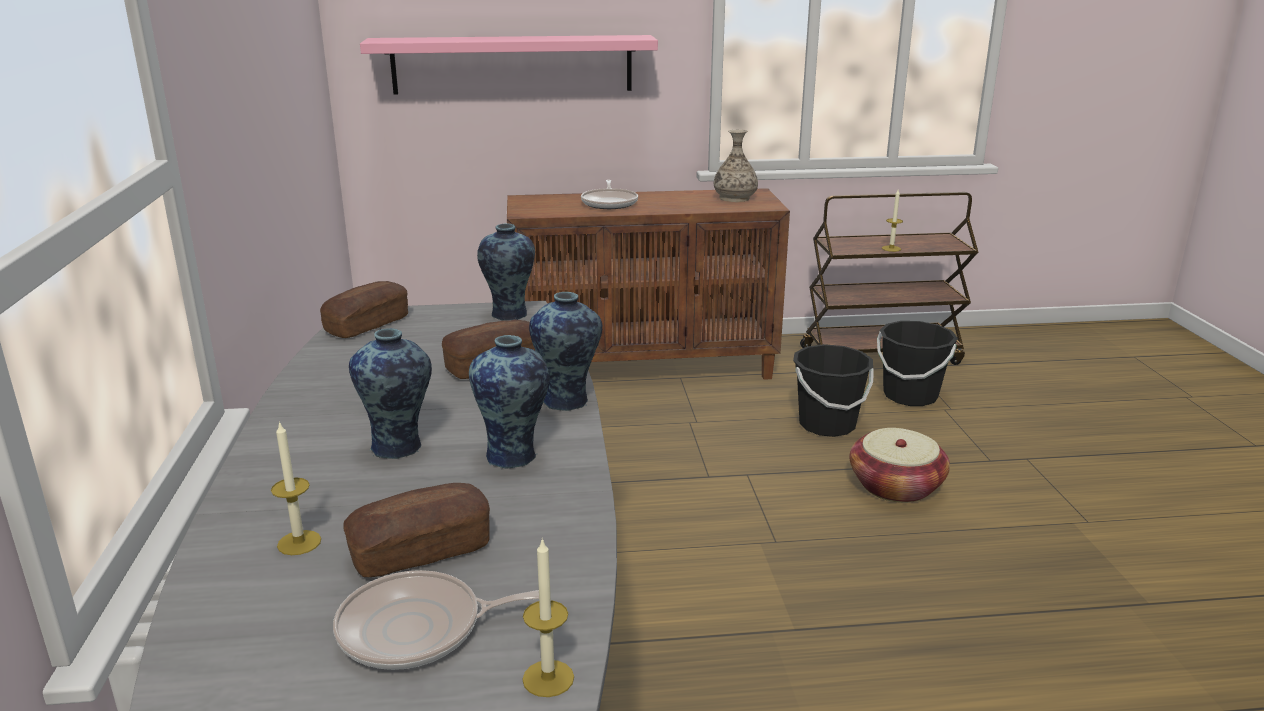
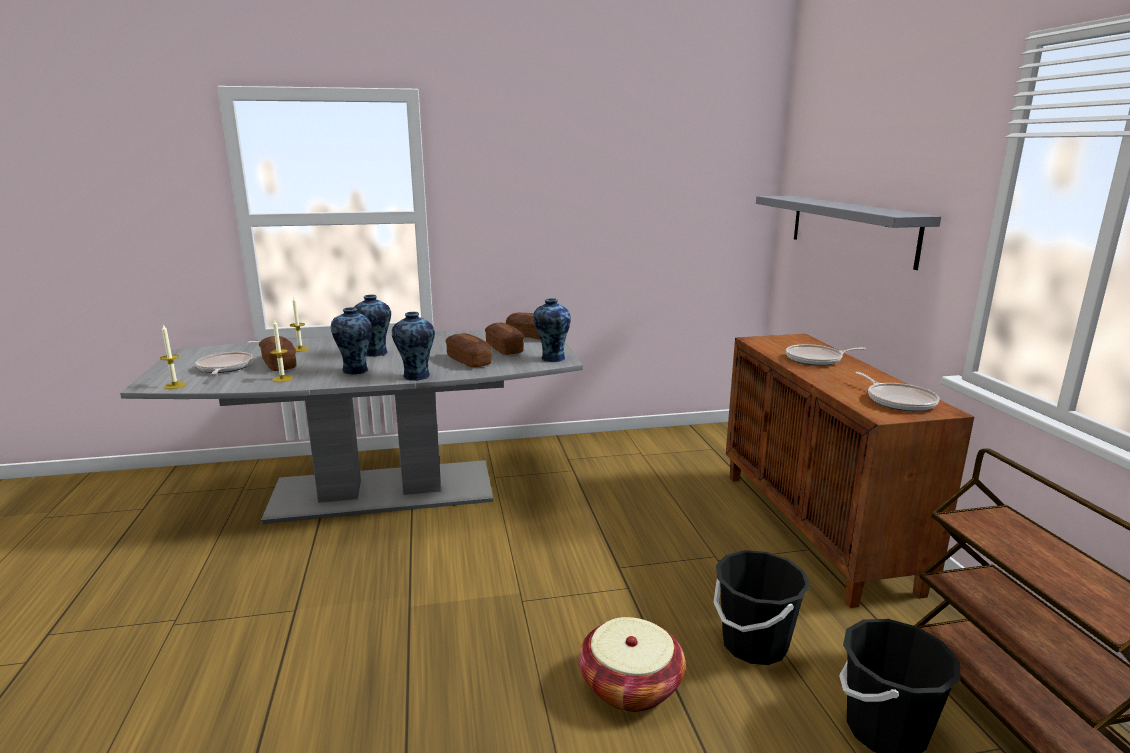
camera: 85 degrees right, 5 degrees down
(436, 342) = (504, 348): none -> bread
(512, 64) = (850, 228): pink shelf -> grey shelf
(734, 198) = (898, 401): vase -> frying pan
(891, 248) = (1017, 558): candle -> candle (282, 379)

